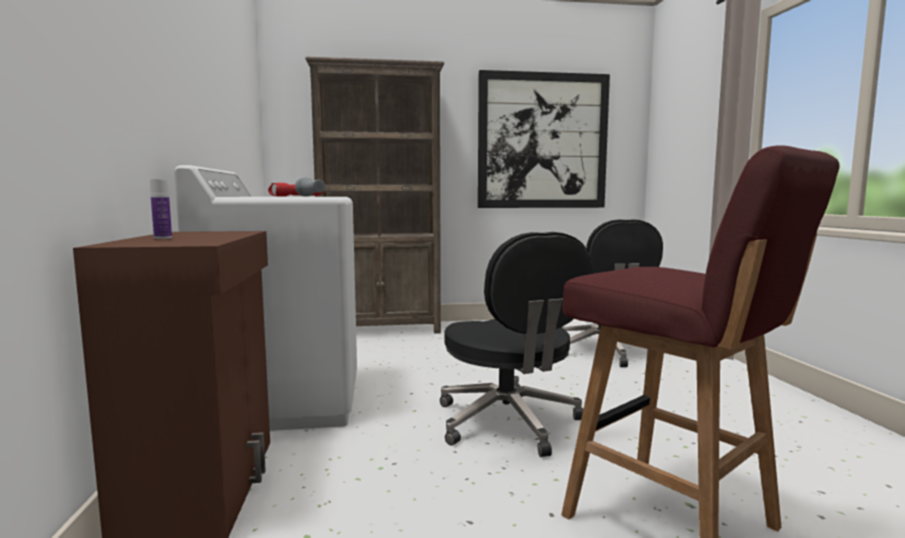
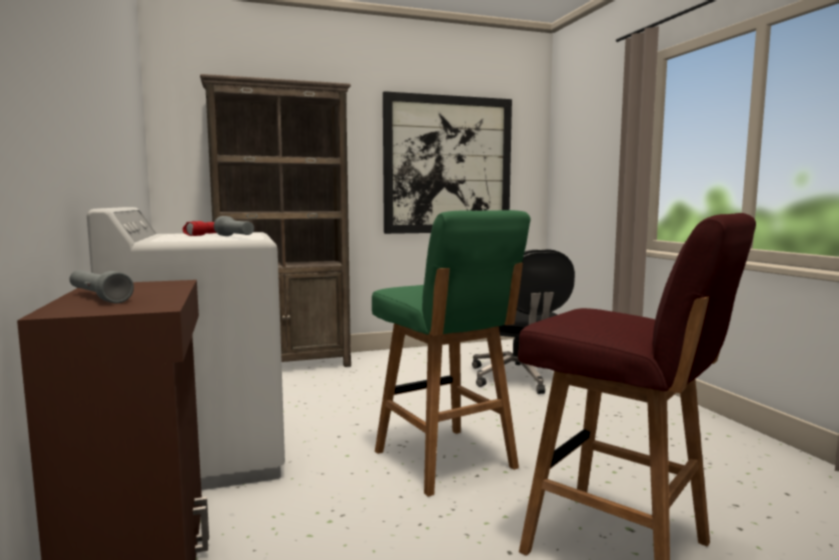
camera: 10 degrees left, 0 degrees up
(163, 238) = (98, 297): bottle -> grey flashlight
(509, 423) = (446, 461): black office chair -> green stool

